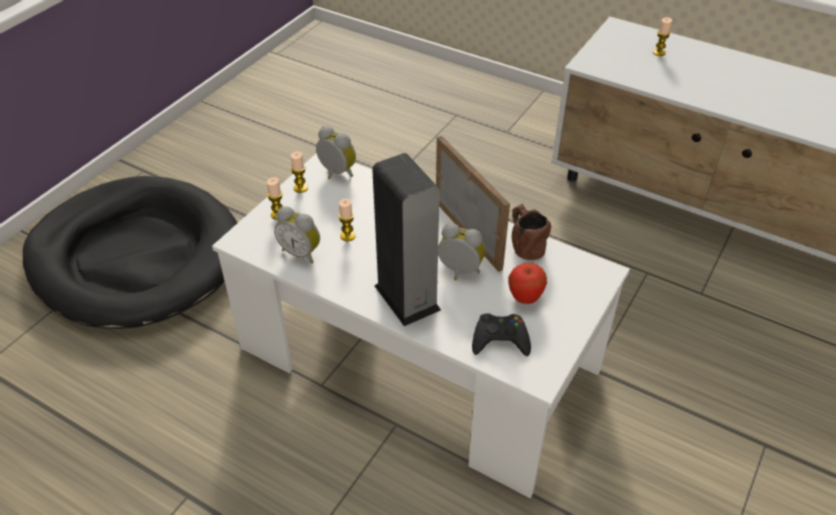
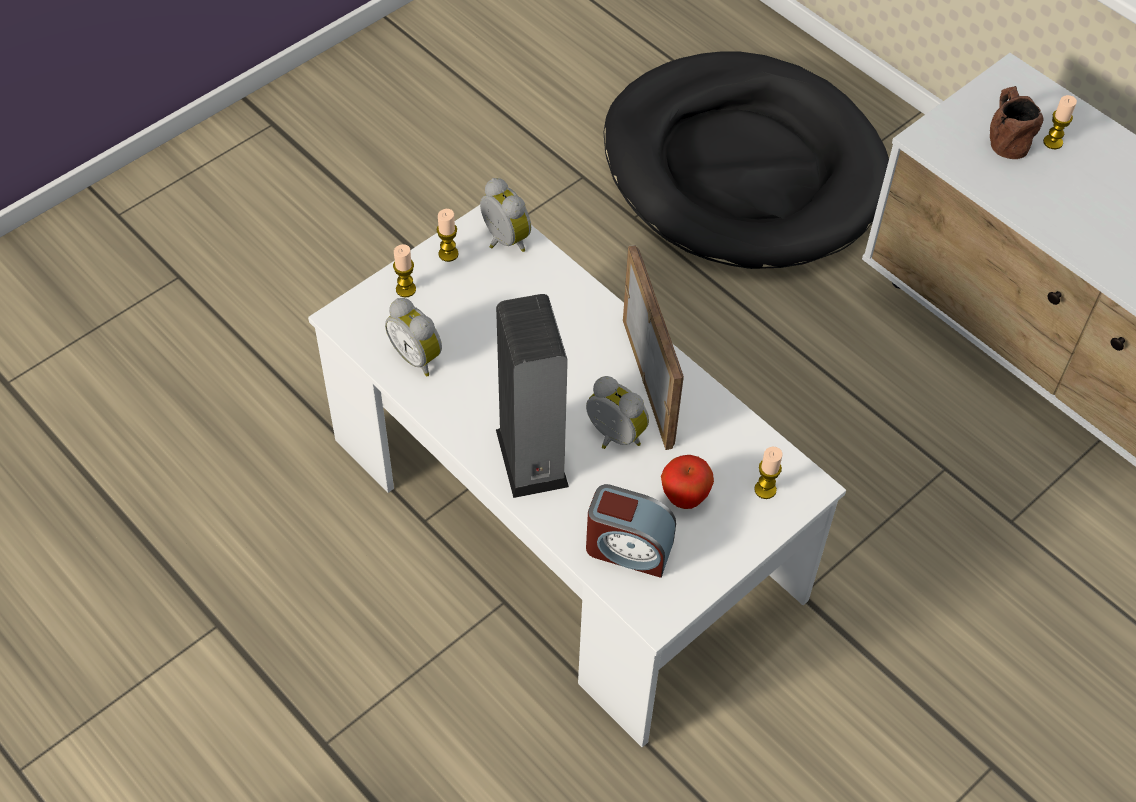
camera: 15 degrees right, 10 degrees up
(136, 257) = (232, 265): black dog bed -> black dog bed (743, 169)
(347, 236) = (486, 345): candle -> candle (765, 489)
(500, 339) = (628, 548): black game controller -> alarm clock
(524, 243) = (718, 416): brown mug -> brown mug (1005, 136)

